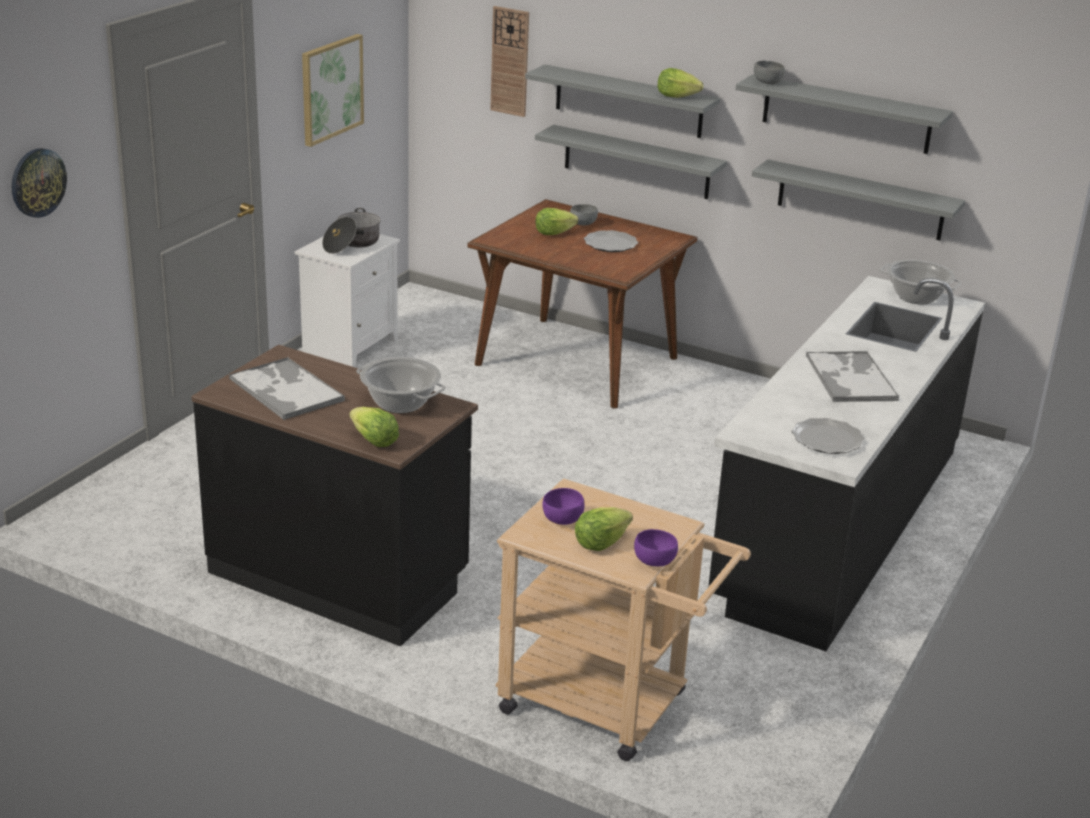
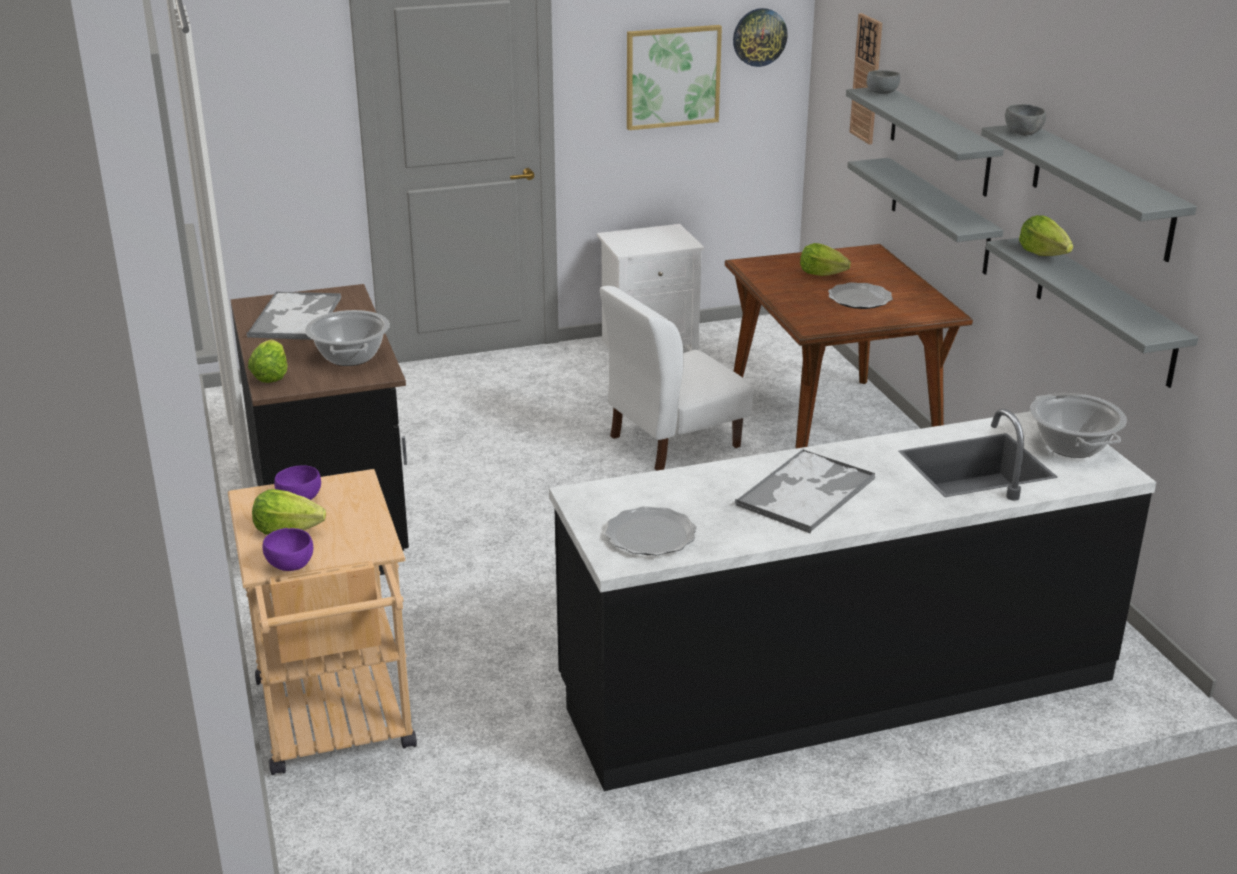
camera: 45 degrees right, 0 degrees up
(37, 182) = (249, 90): wall clock -> wall clock (759, 37)
(352, 244) = (654, 240): cooking pot -> none
(489, 411) = (673, 441): none -> white chair
(583, 224) = (869, 274): grey bowl -> grey bowl (882, 93)
(676, 96) = (953, 137): lettuce -> lettuce (1043, 254)

